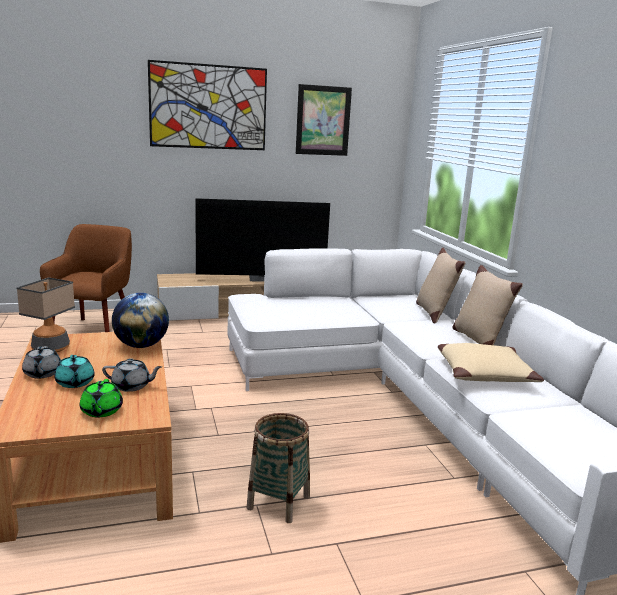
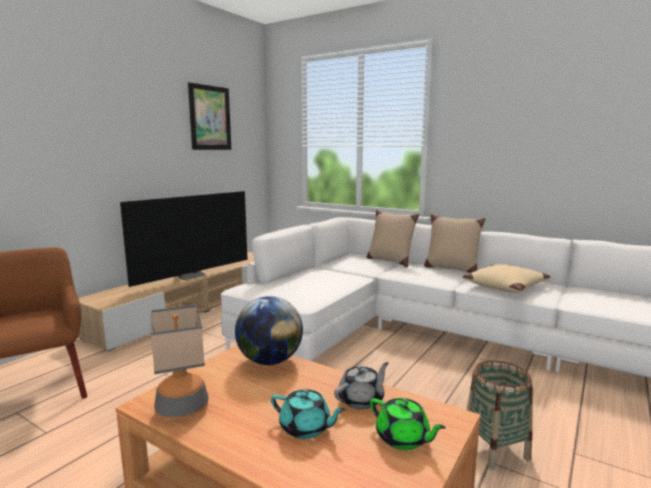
camera: 40 degrees left, 5 degrees down
(42, 374) = (245, 440): grey teapot -> none
(208, 107) = (108, 102): picture -> none

